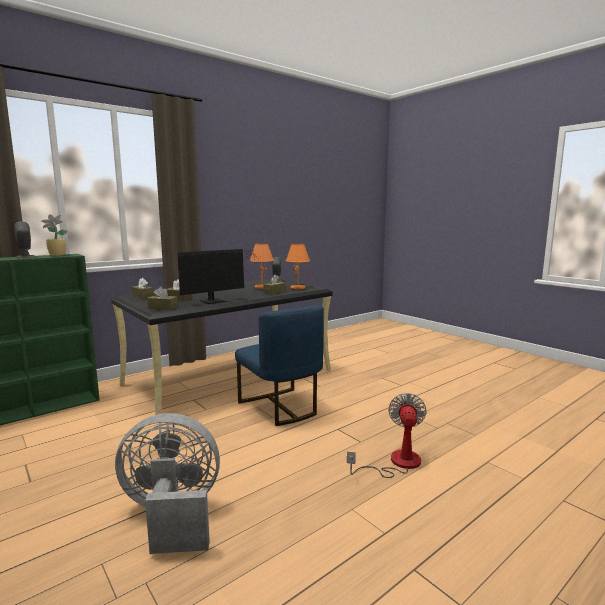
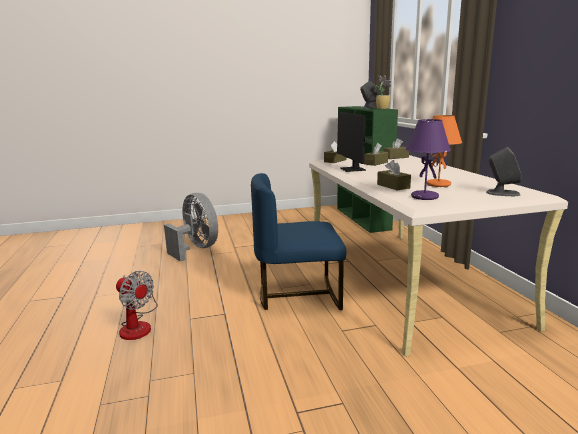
camera: 115 degrees right, 5 degrees up
(172, 515) = (196, 249): grey fan -> grey fan turned 60 degrees counterclockwise
(230, 377) = (403, 280): black desk -> beige desk
(298, 288) = (424, 197): orange table lamp -> purple table lamp

